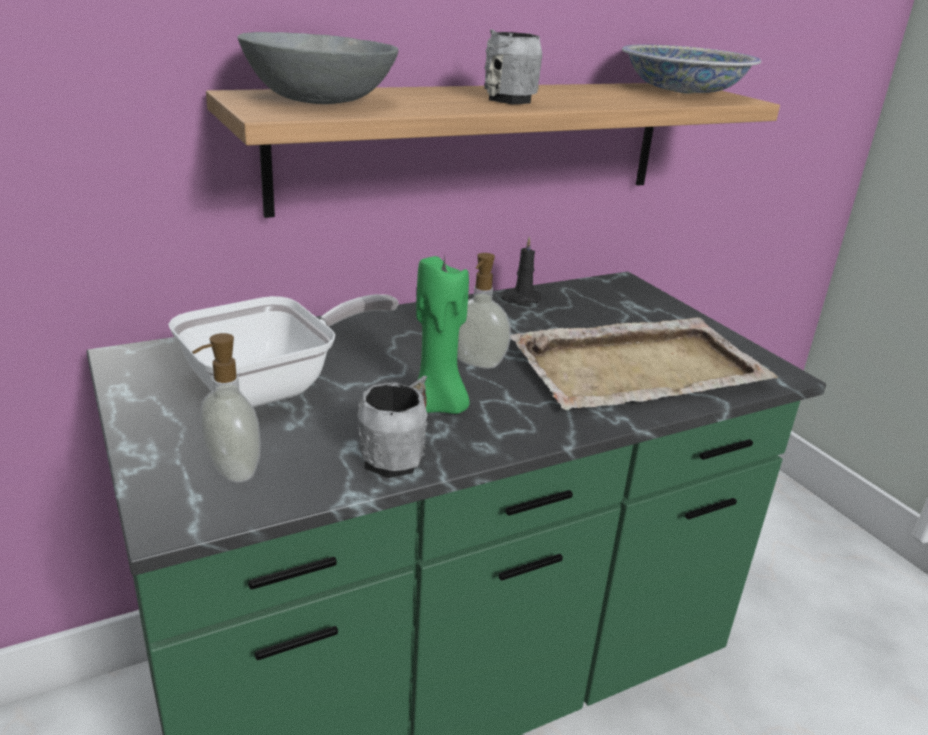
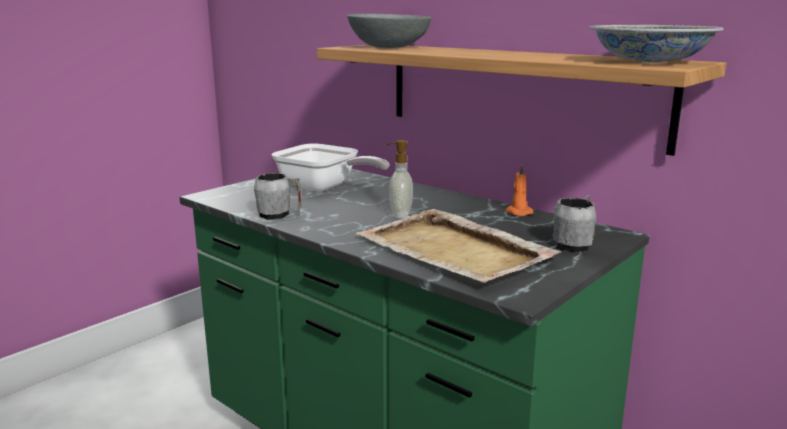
camera: 70 degrees right, 10 degrees down
(231, 471) = (245, 195): soap dispenser -> none
(438, 407) = (337, 215): green candle -> none
(505, 99) = (478, 53): grey mug -> grey mug (574, 244)
(521, 299) = (517, 212): black candle -> orange candle

